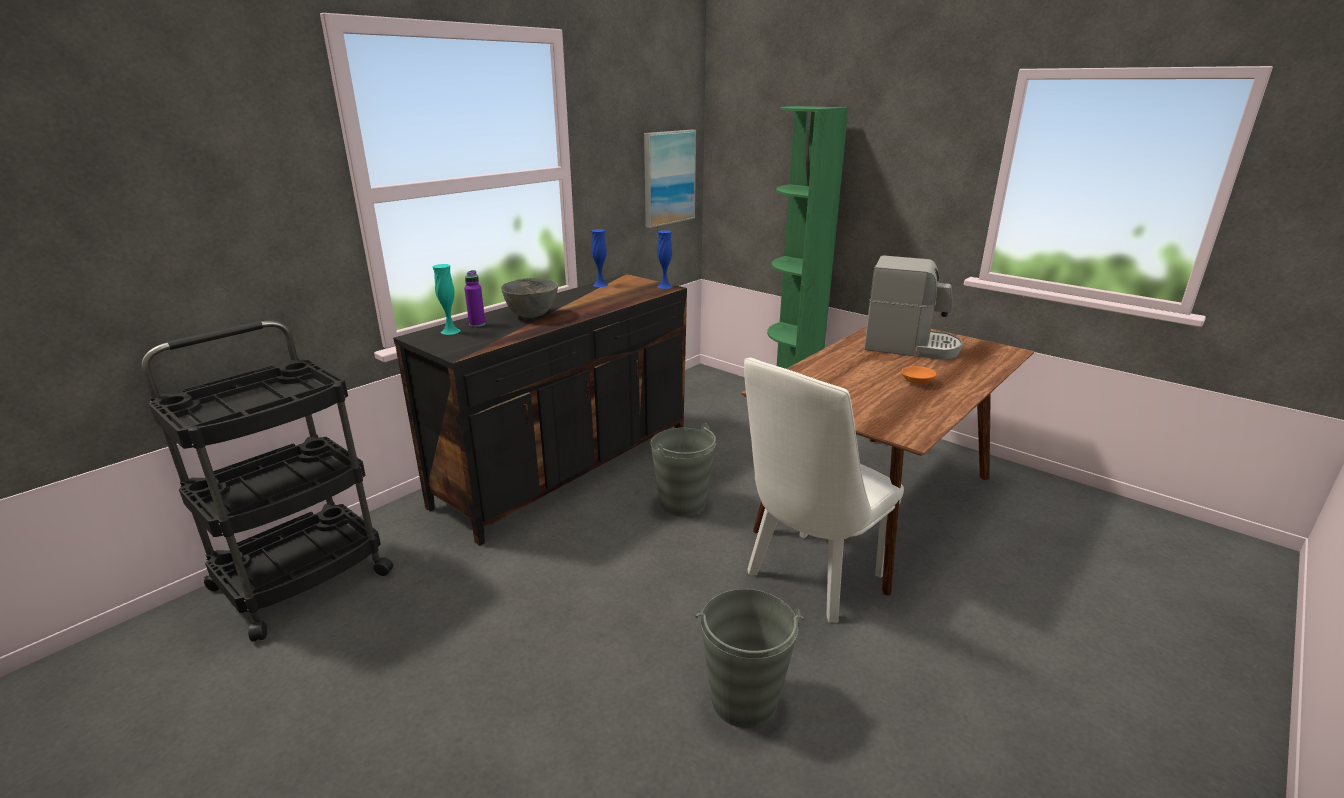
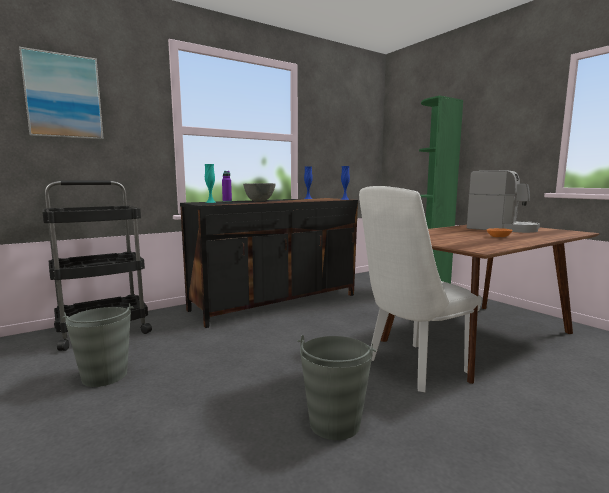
camera: 15 degrees right, 15 degrees down
(668, 178) = (359, 152): picture -> picture (63, 96)
(682, 504) = (338, 323): grey bucket -> grey bucket (104, 376)

